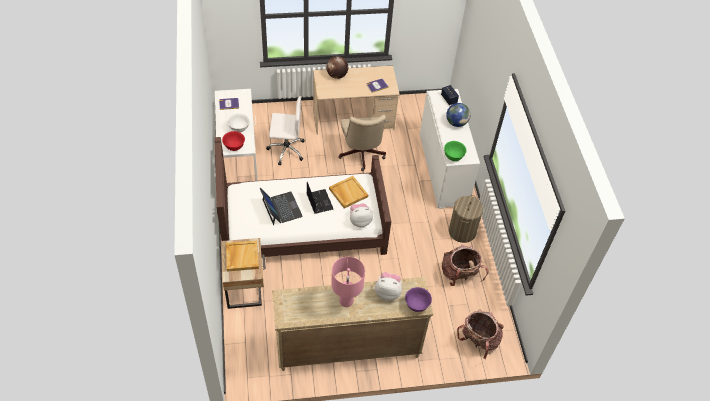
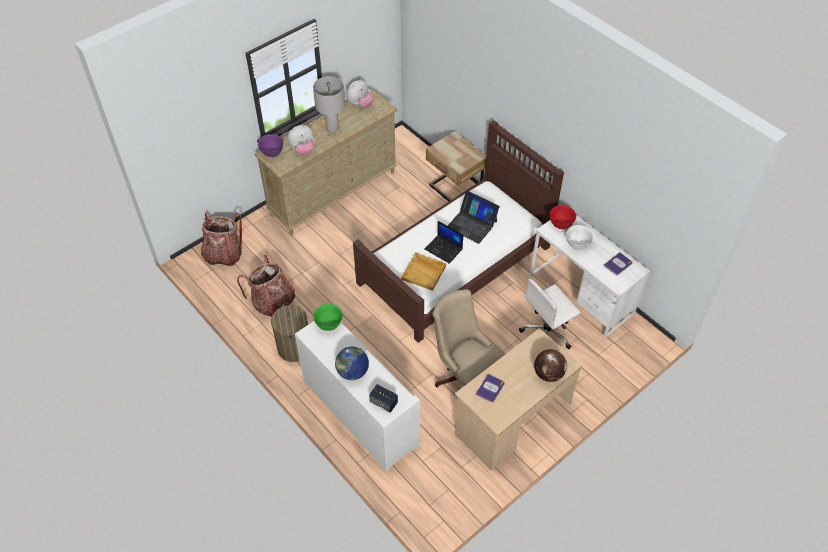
camera: 150 degrees right, 0 degrees up
(242, 256) = (458, 154): beige tray -> none
(346, 301) = (332, 128): pink table lamp -> grey table lamp
(360, 221) = (390, 252): plush toy -> plush toy (360, 104)

